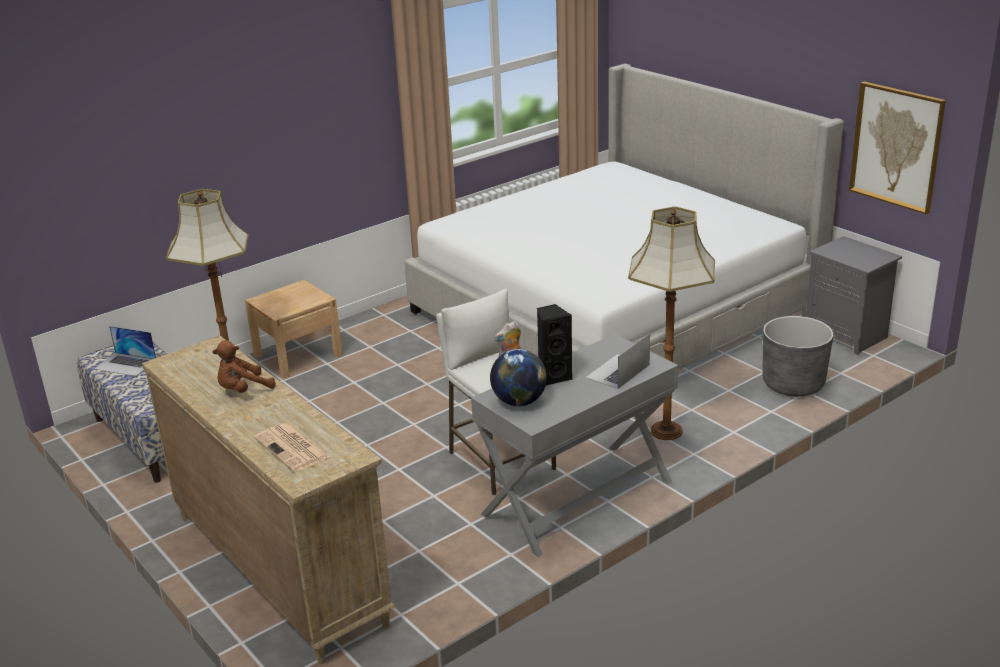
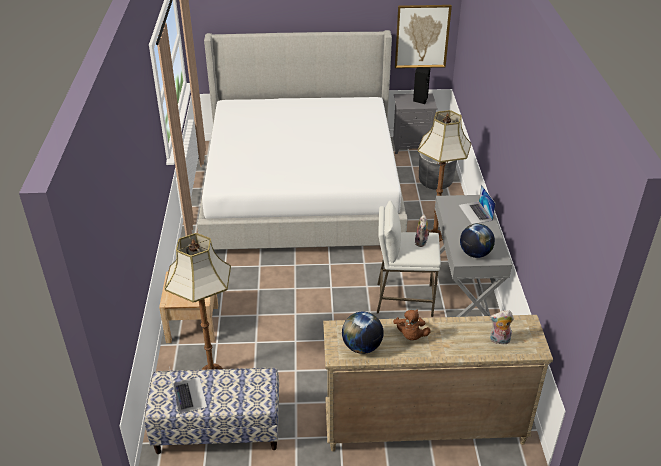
camera: 55 degrees left, 10 degrees up
(126, 364) = (189, 395): laptop -> laptop turned 75 degrees counterclockwise
(194, 370) = (362, 347): none -> globe
(292, 448) = (499, 340): newspaper -> plush toy
(553, 376) = (460, 232): black speaker -> black speaker (420, 100)

